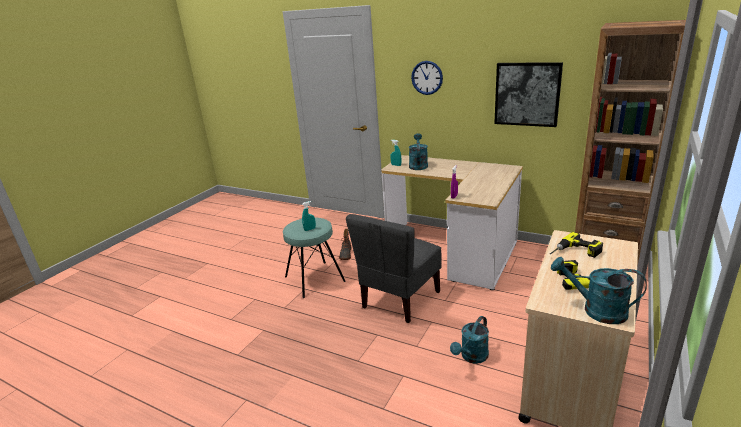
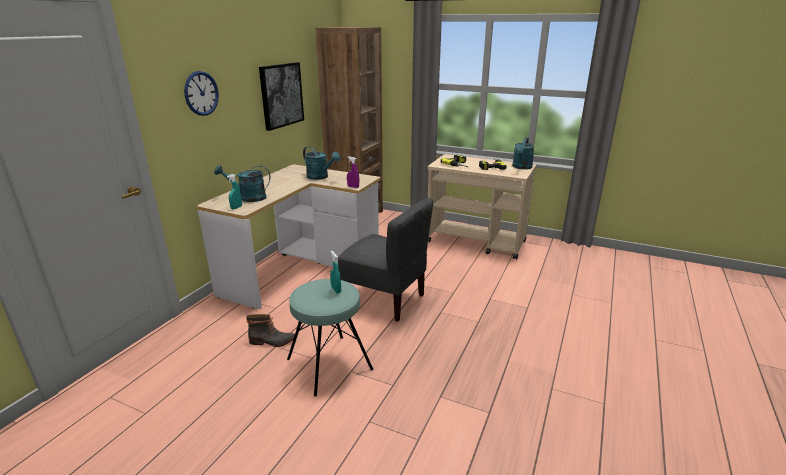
camera: 95 degrees left, 0 degrees up
(472, 357) = (462, 270): turquoise watering can -> turquoise watering can (320, 177)

